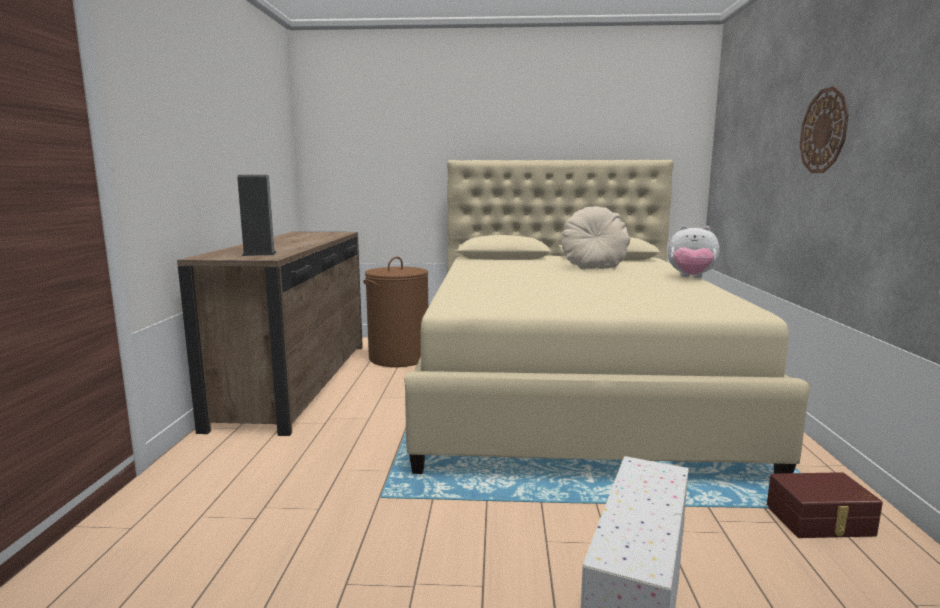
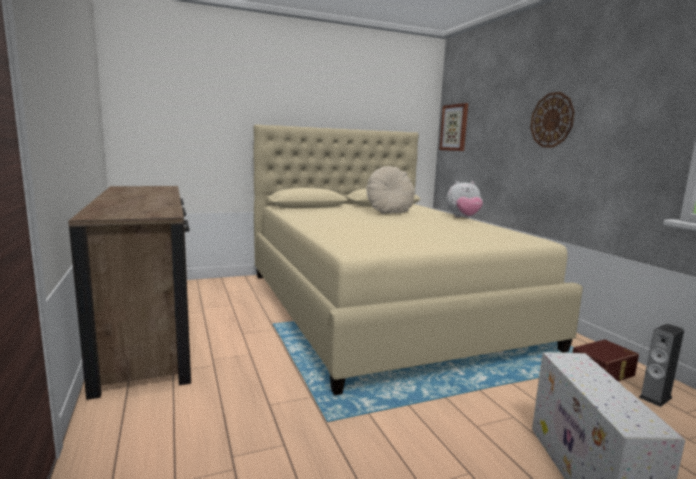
camera: 25 degrees left, 0 degrees up
(259, 254) = (146, 211): speaker -> speaker (655, 397)
(399, 358) = (225, 296): brown laundry basket -> none
(725, 150) = (454, 127): none -> picture

